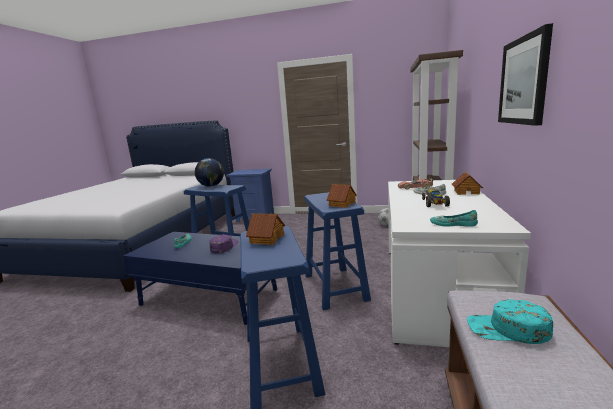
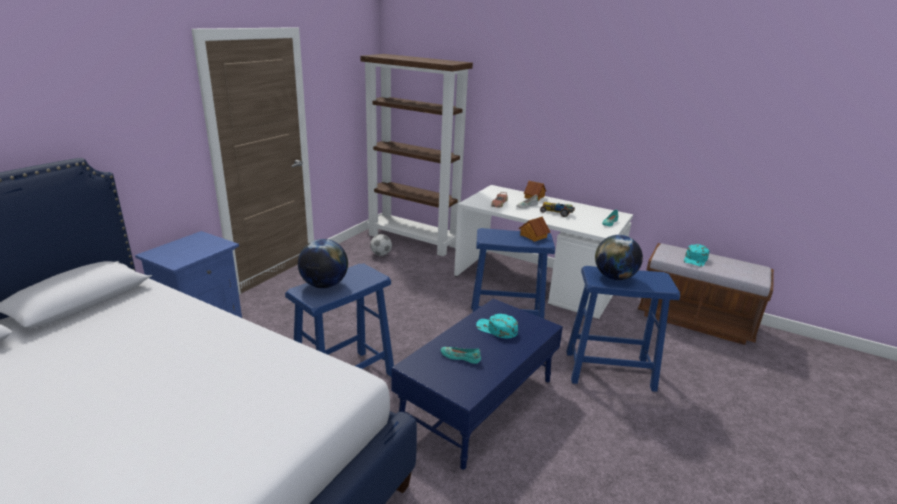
camera: 75 degrees left, 10 degrees up
(224, 246) = (496, 329): purple cap -> turquoise cap
(266, 239) = (614, 277): toy house -> globe
(523, 81) = (608, 121): picture -> none

